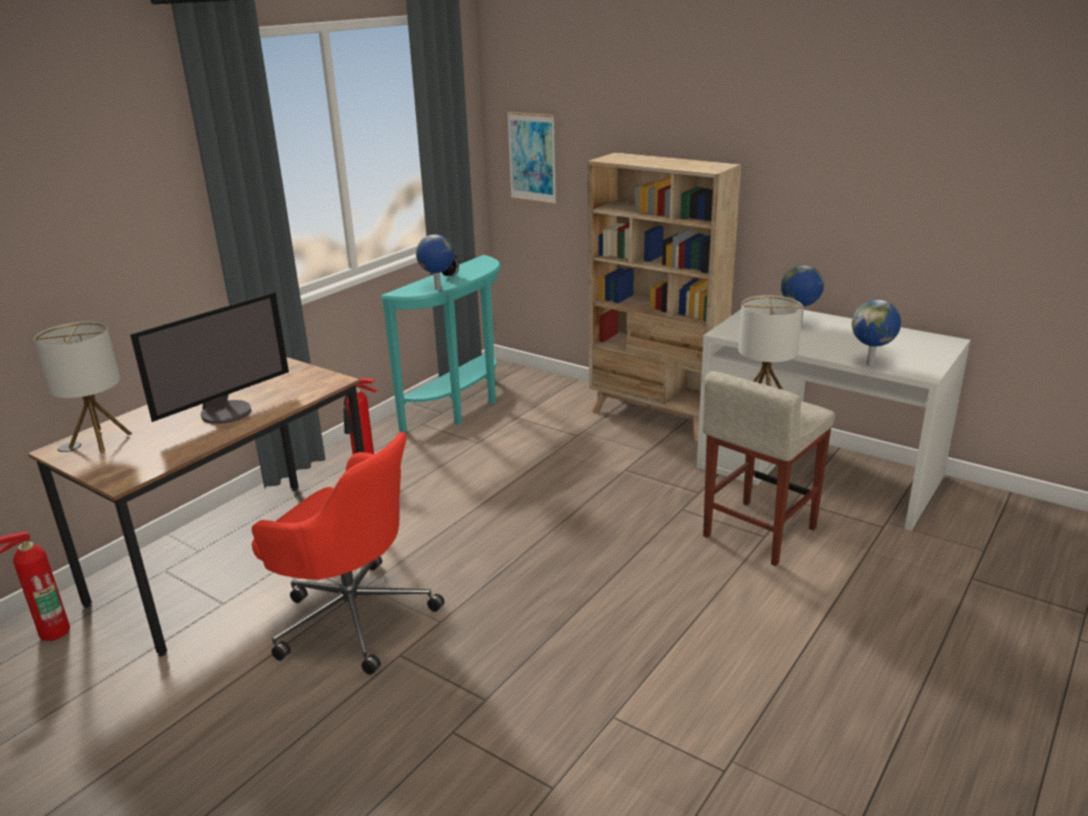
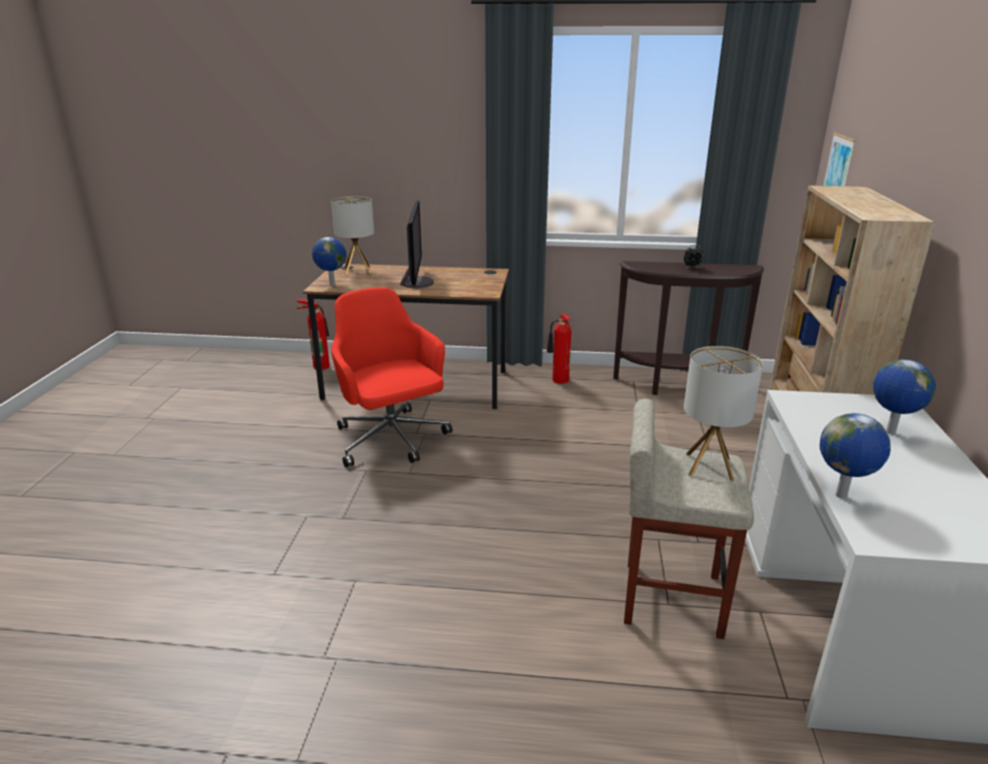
camera: 60 degrees right, 0 degrees up
(226, 412) = (416, 282): monitor -> monitor turned 105 degrees counterclockwise
(352, 616) = (392, 440): red office chair -> red office chair turned 150 degrees clockwise
(438, 289) = (660, 271): globe -> globe (331, 285)
(462, 407) = (678, 387): turquoise console table -> brown console table

